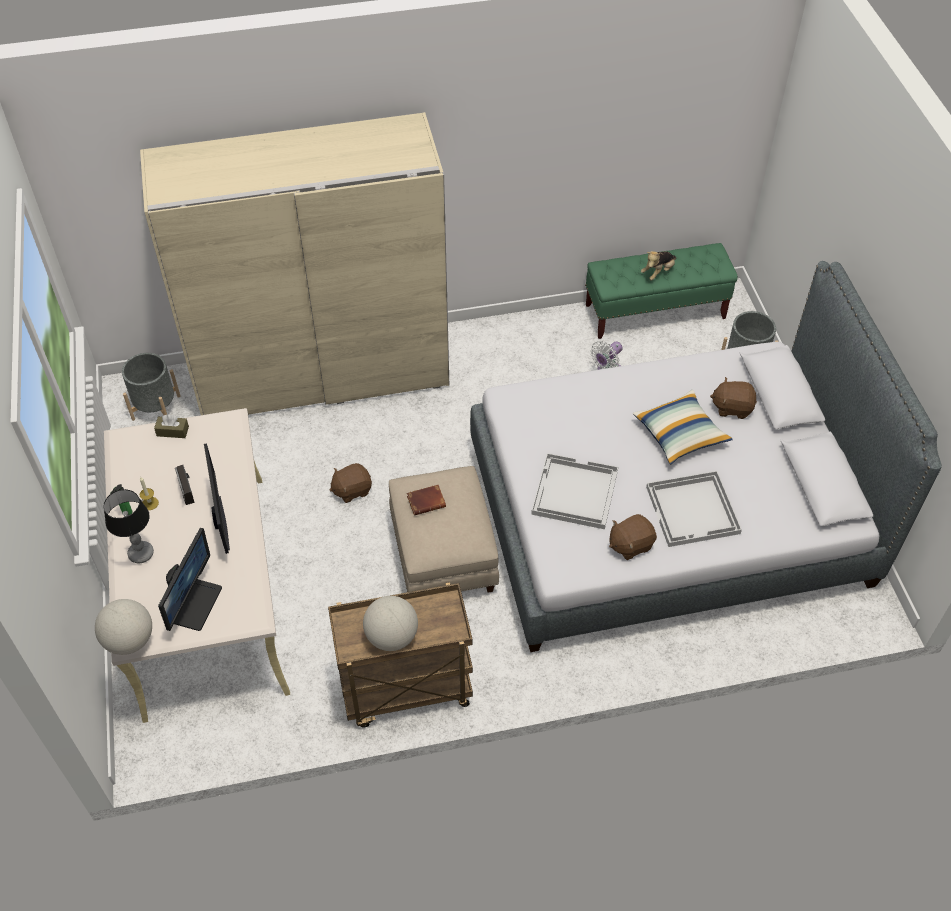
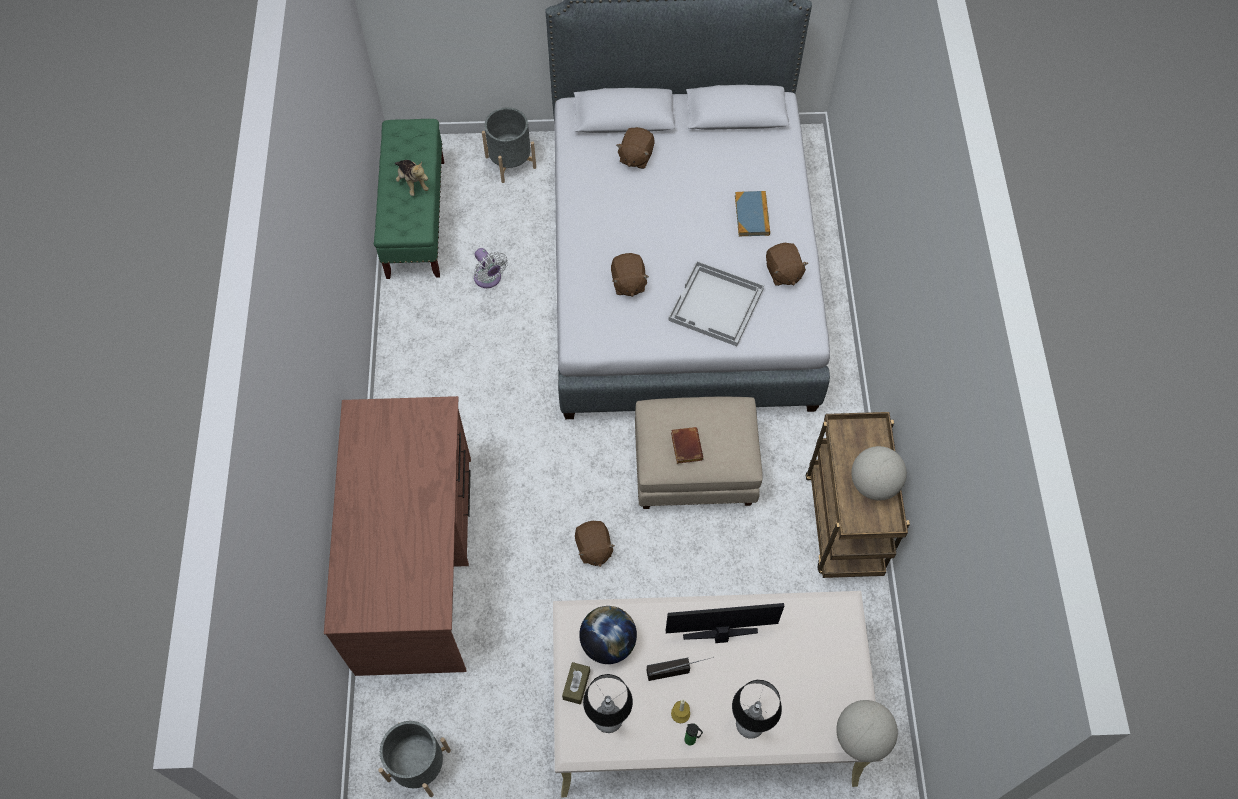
camera: 80 degrees left, 10 degrees up
(145, 456) = (608, 718): none -> table lamp
(194, 603) = (822, 668): monitor -> none
(210, 446) = (608, 643): none -> globe
(323, 374) = (416, 562): beige wardrobe -> brown desk
(579, 420) = (628, 283): none -> brown plush toy
(680, 434) = (661, 205): pillow -> none
(693, 510) = (752, 215): white tray -> book

